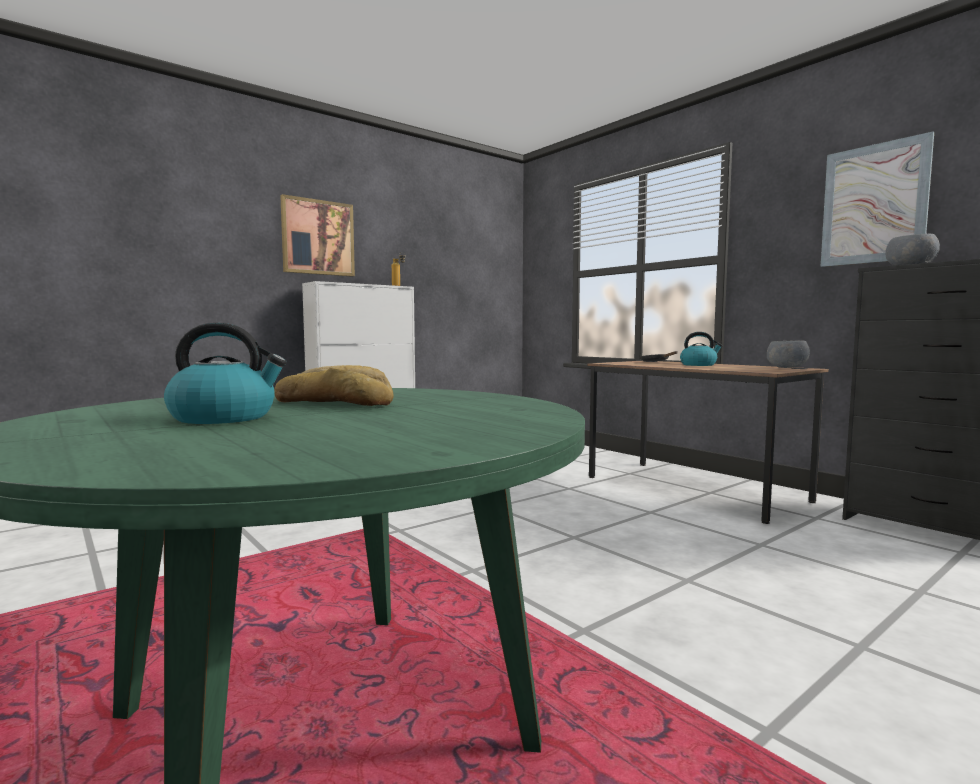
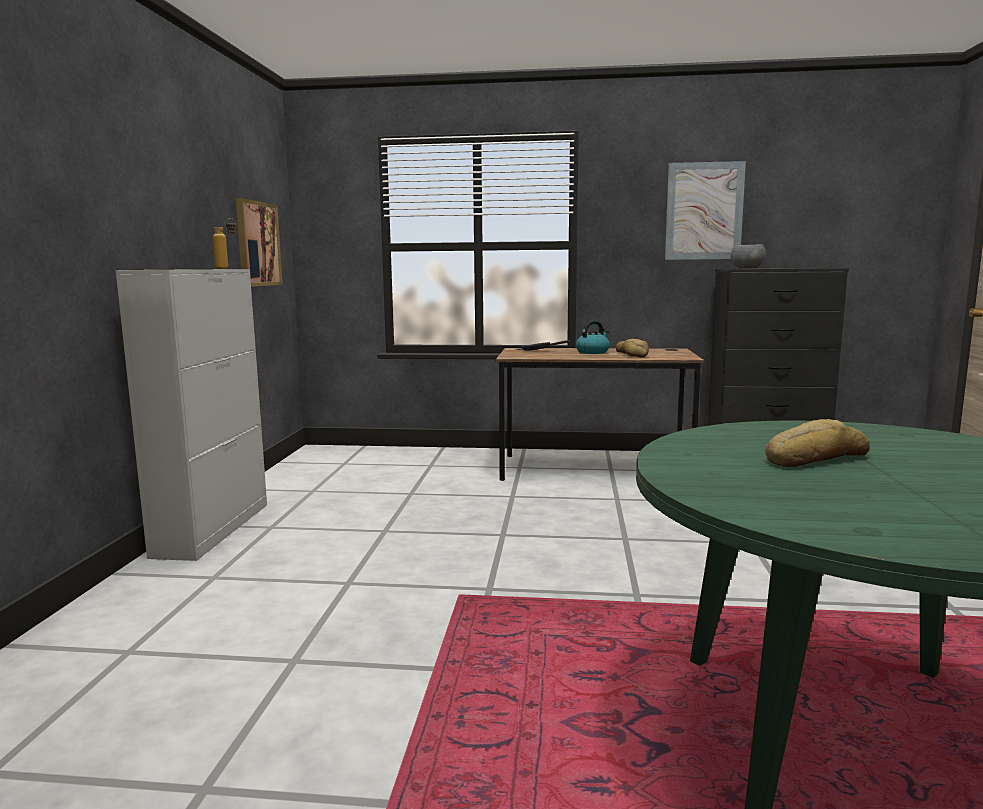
camera: 45 degrees left, 5 degrees up
(225, 417) = (894, 491): kettle -> none
(318, 237) = (116, 191): picture -> picture (257, 244)
(726, 367) = (632, 354): none -> bread
(786, 367) = (664, 350): grey bowl -> none

